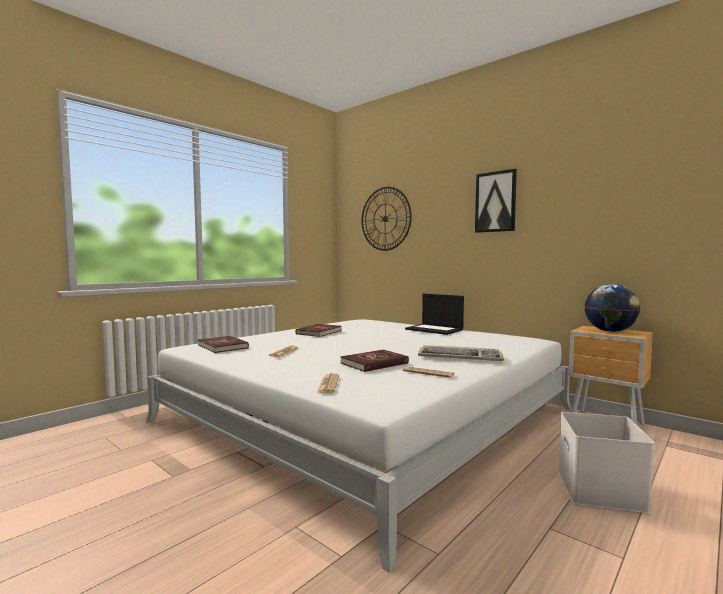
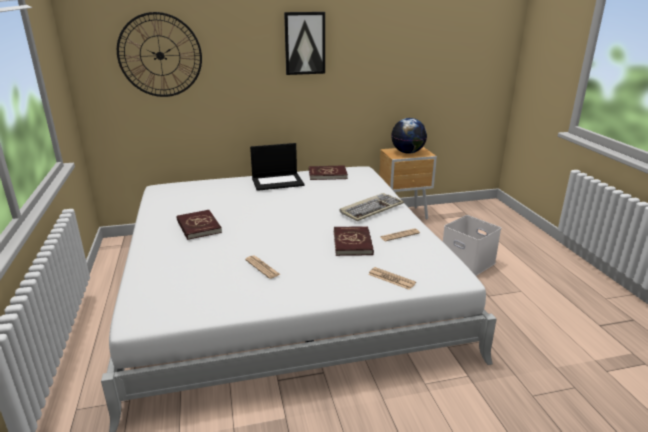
camera: 55 degrees left, 20 degrees up
(223, 346) = (177, 293): red book -> red book (327, 174)

